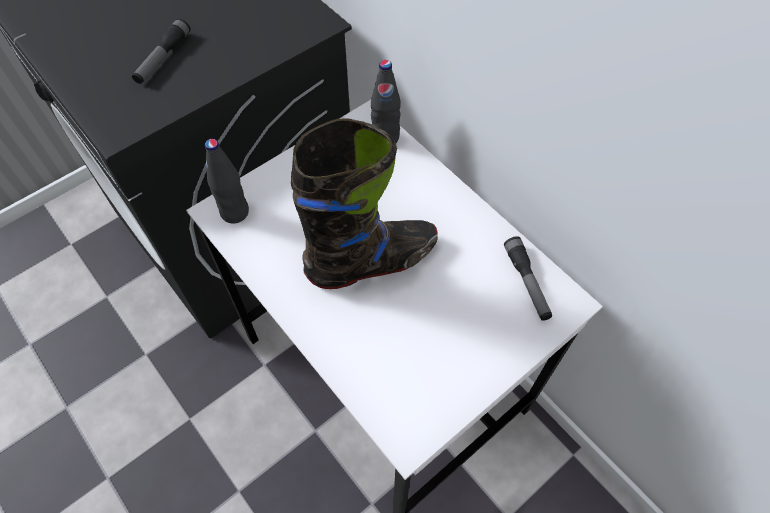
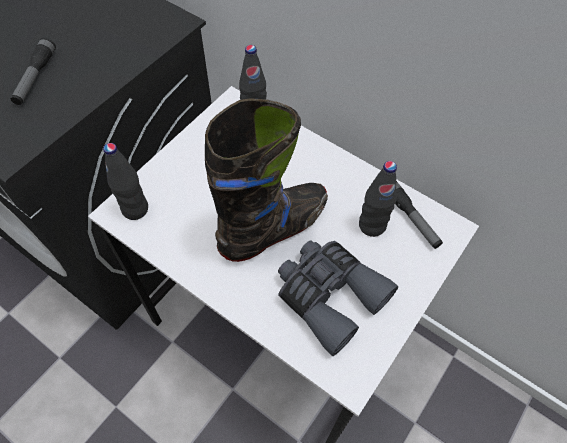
camera: 15 degrees left, 0 degrees up
(410, 345) = (329, 295): none -> grey binoculars
(480, 280) = (372, 225): none -> black bottle

